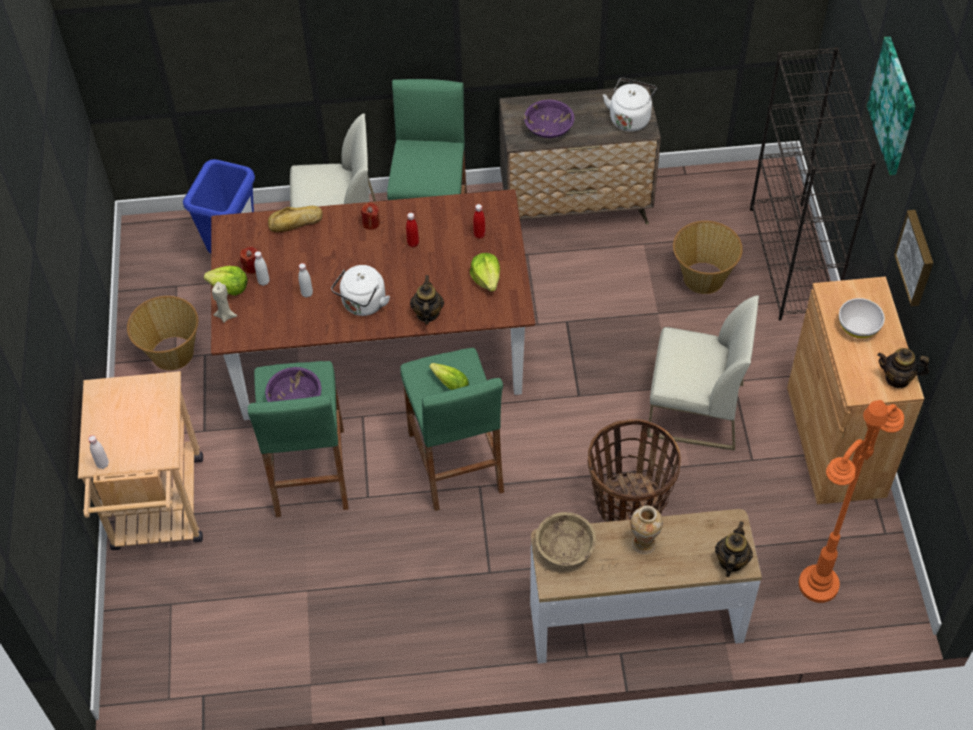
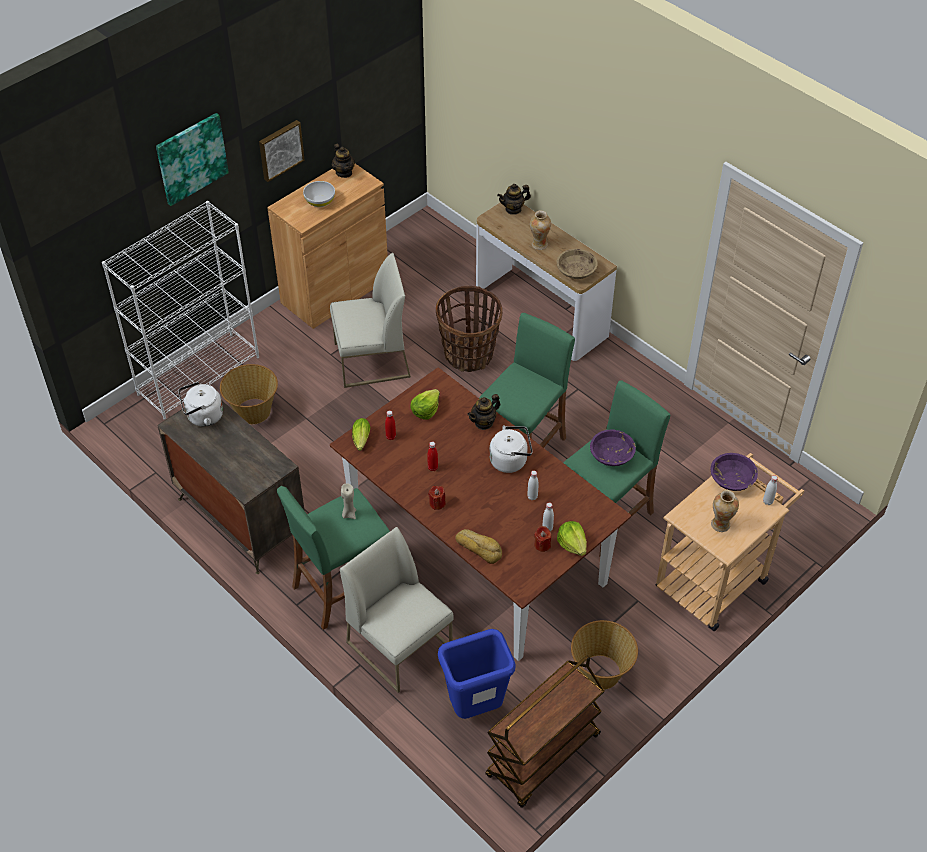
camera: 130 degrees left, 5 degrees down
(124, 407) = (720, 524): none -> vase
(149, 266) = (543, 757): none -> brown cart
(225, 315) = (595, 529): beige candle -> beige candle (349, 514)
(448, 382) = (519, 390): lettuce -> lettuce (361, 441)
(548, 128) = (253, 456): purple bowl -> purple bowl (732, 480)
(694, 410) = (371, 360): white chair -> white chair turned 105 degrees clockwise
(792, 261) = (199, 375): black bookcase -> white bookcase
(818, 585) = (442, 256): orange floor lamp -> none

